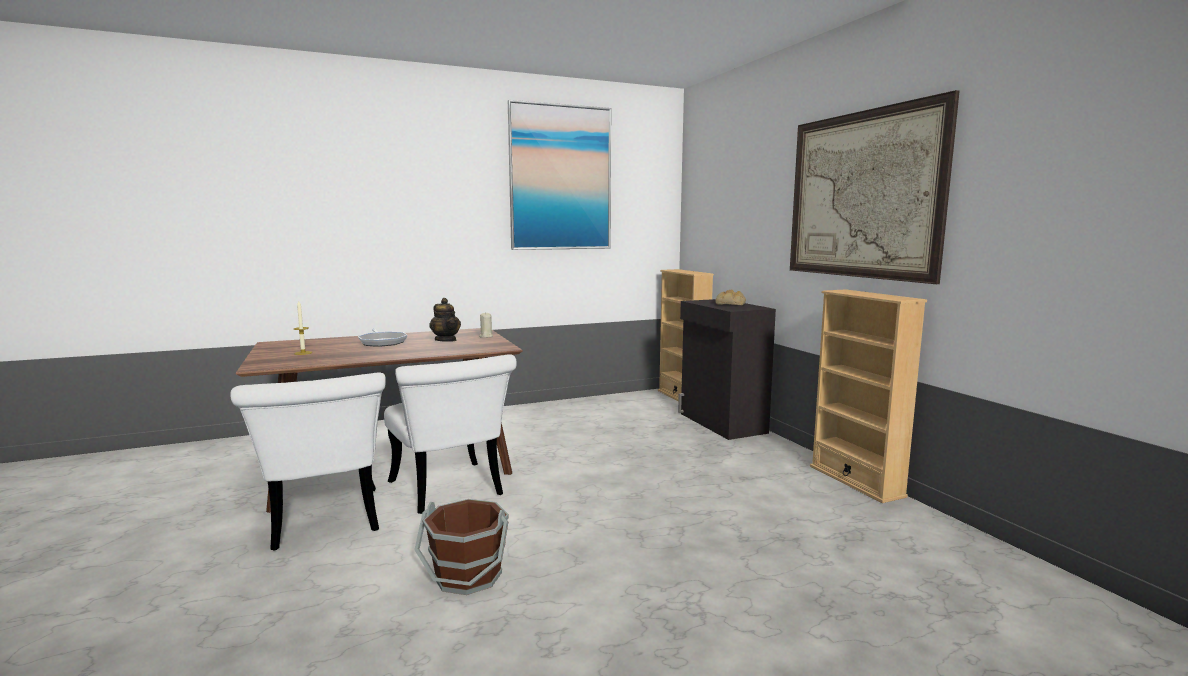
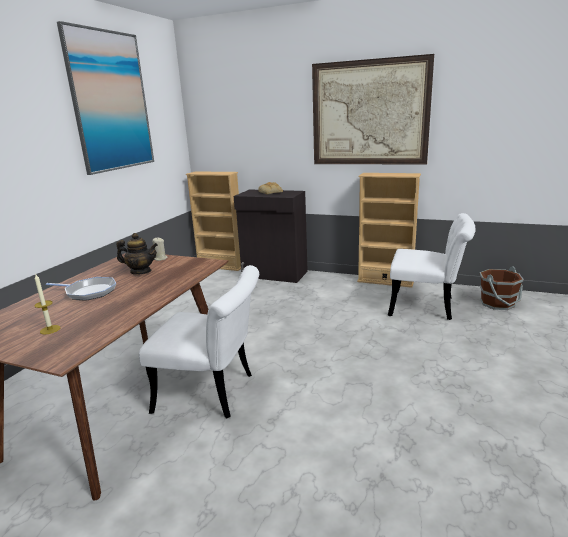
camera: 45 degrees left, 10 degrees up
(324, 524) = (173, 471): white chair -> white chair (428, 307)
(468, 576) = (340, 429): brown bucket -> brown bucket (498, 303)

